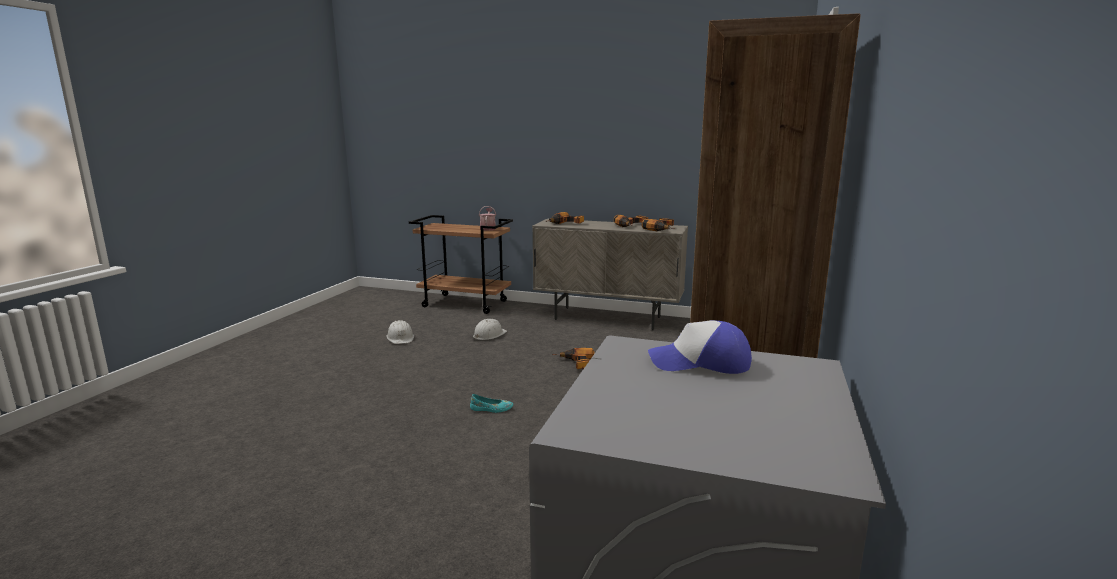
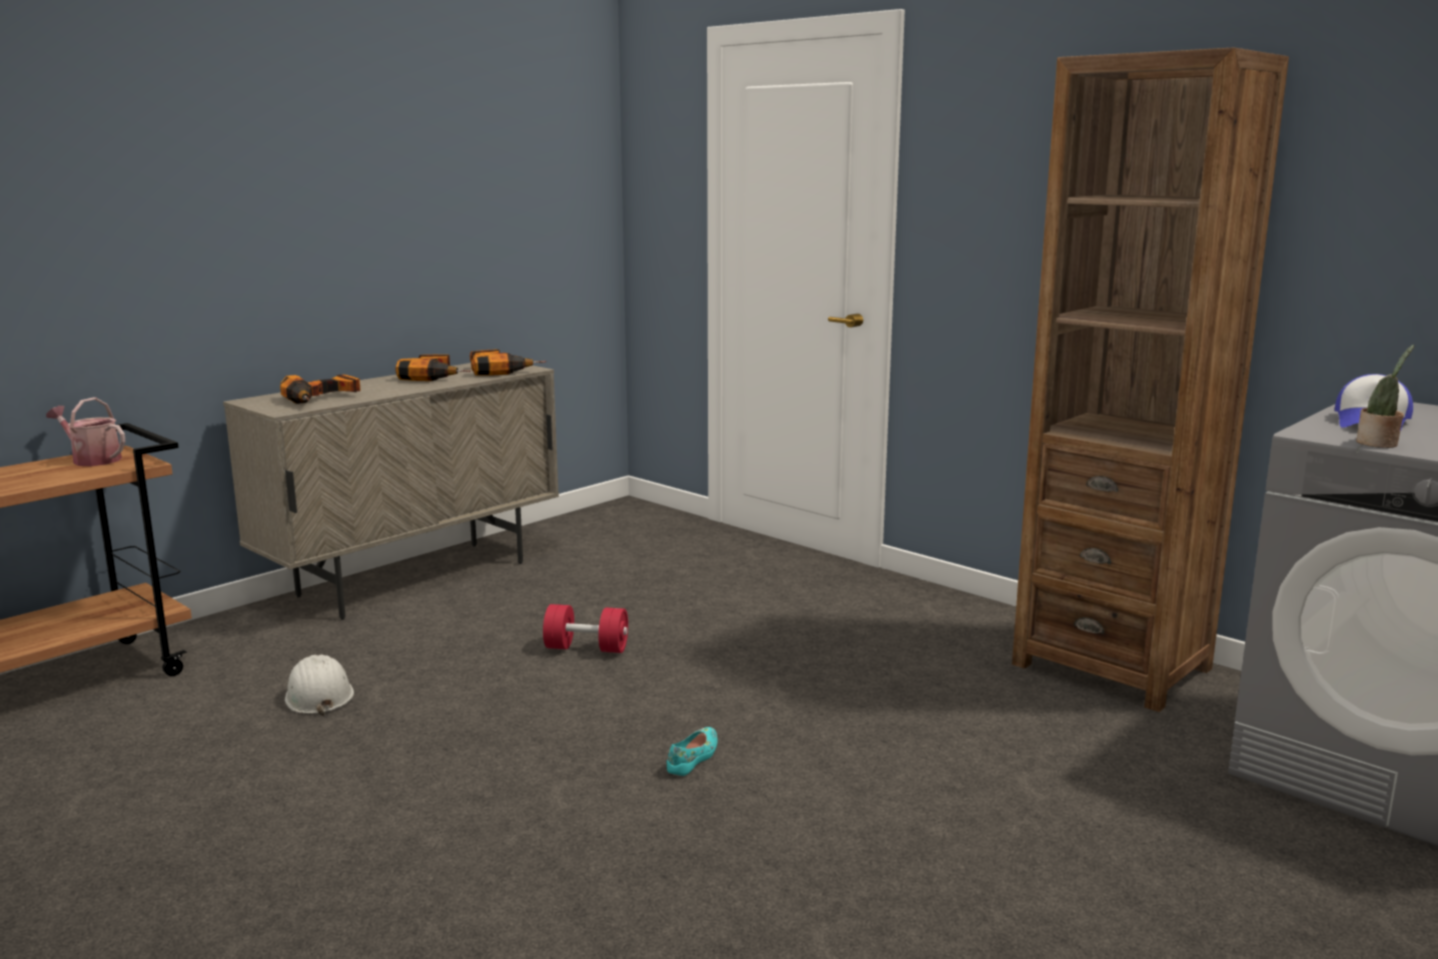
camera: 65 degrees left, 0 degrees up
(400, 338) = (152, 805): white hard hat -> none
(577, 364) = (586, 648): power drill -> red dumbbell
(609, 363) = (1379, 444): none -> potted plant

